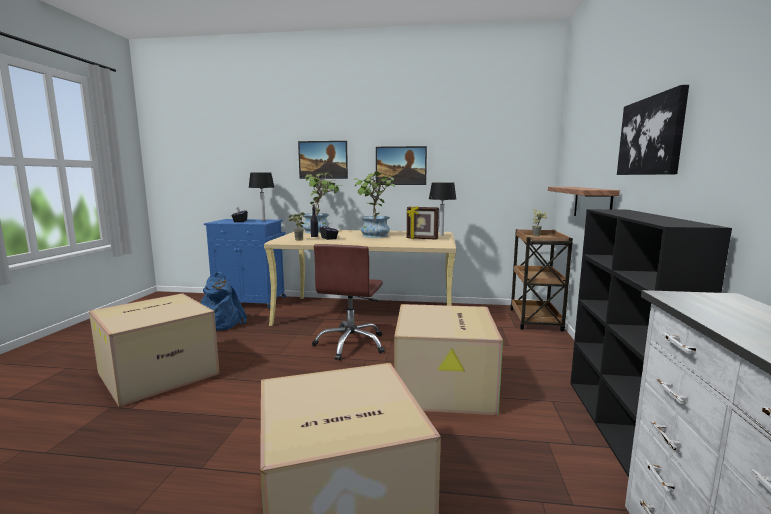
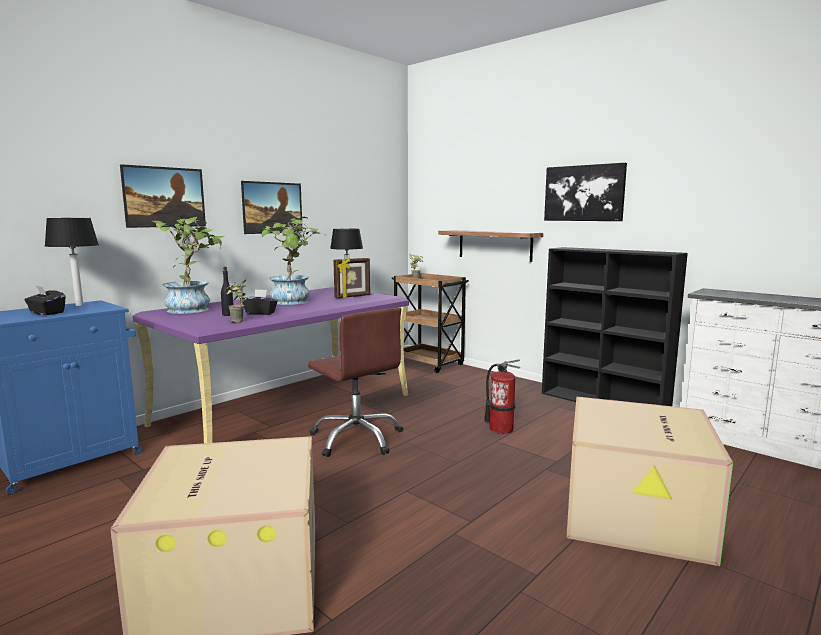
camera: 55 degrees left, 0 degrees up
(218, 323) = (114, 502): blue backpack -> none
(367, 314) = (287, 409): beige desk -> purple desk
(445, 387) = (501, 429): cardboard box -> fire extinguisher

